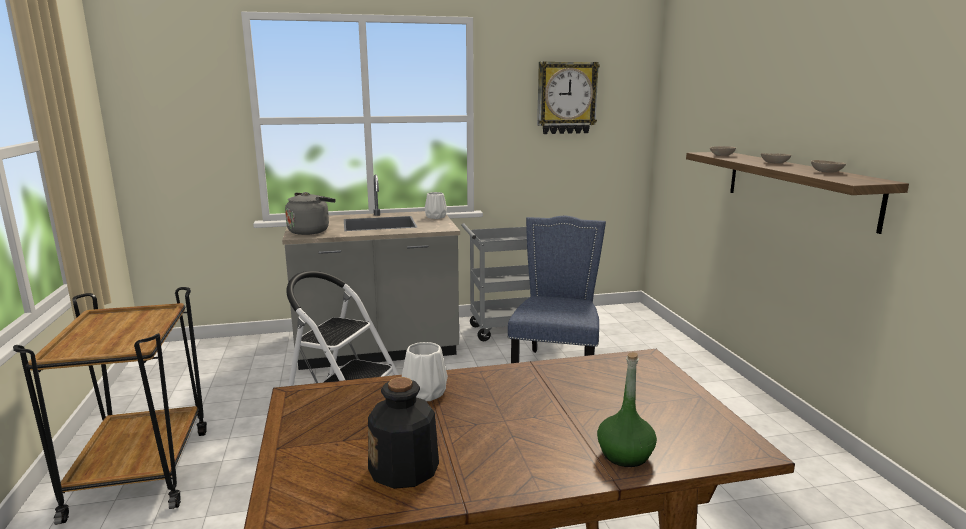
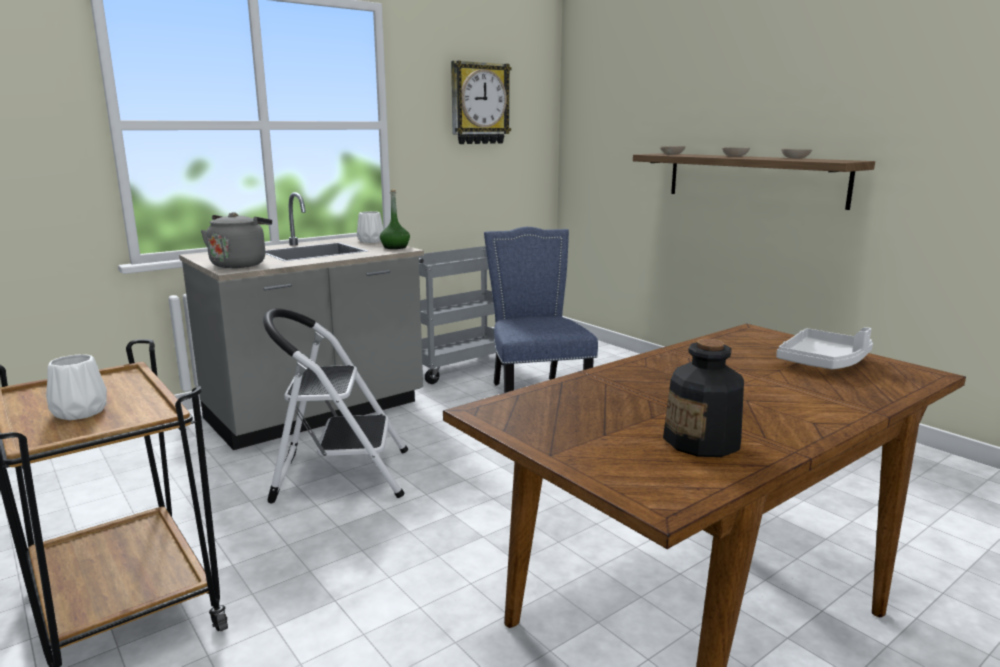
camera: 25 degrees left, 0 degrees up
(424, 392) = (611, 385): white vase -> white vase (79, 412)
(625, 455) = (853, 394): green bottle -> green bottle (395, 247)
(658, 410) = (823, 362): none -> grey tray

